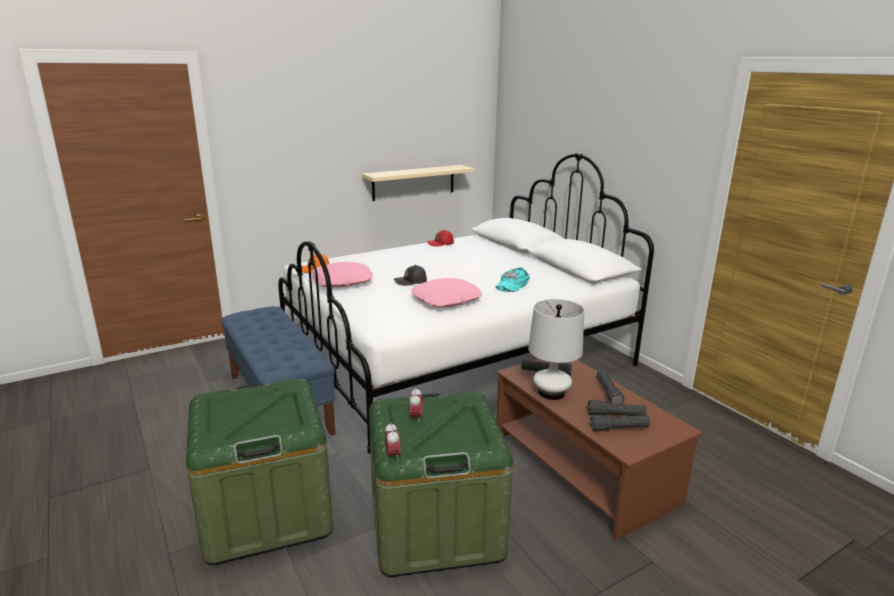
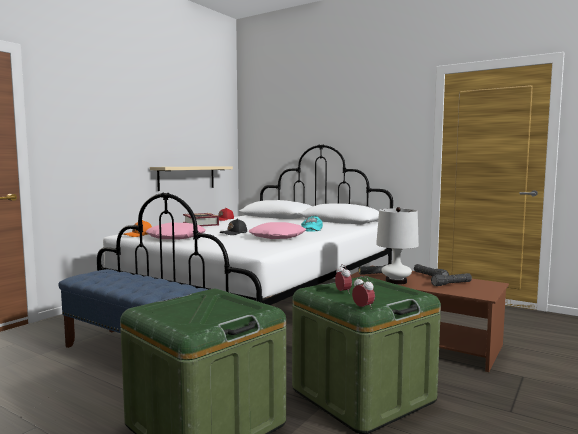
camera: 25 degrees left, 15 degrees down
(403, 252) = (201, 224): none -> book
(619, 429) = (463, 289): black flashlight -> none

